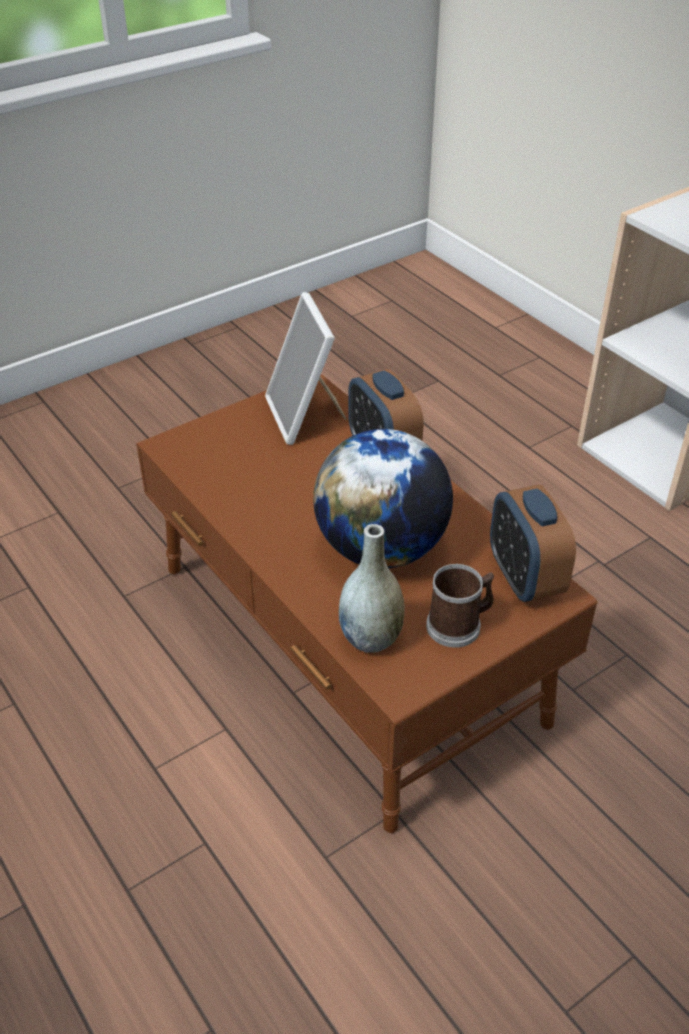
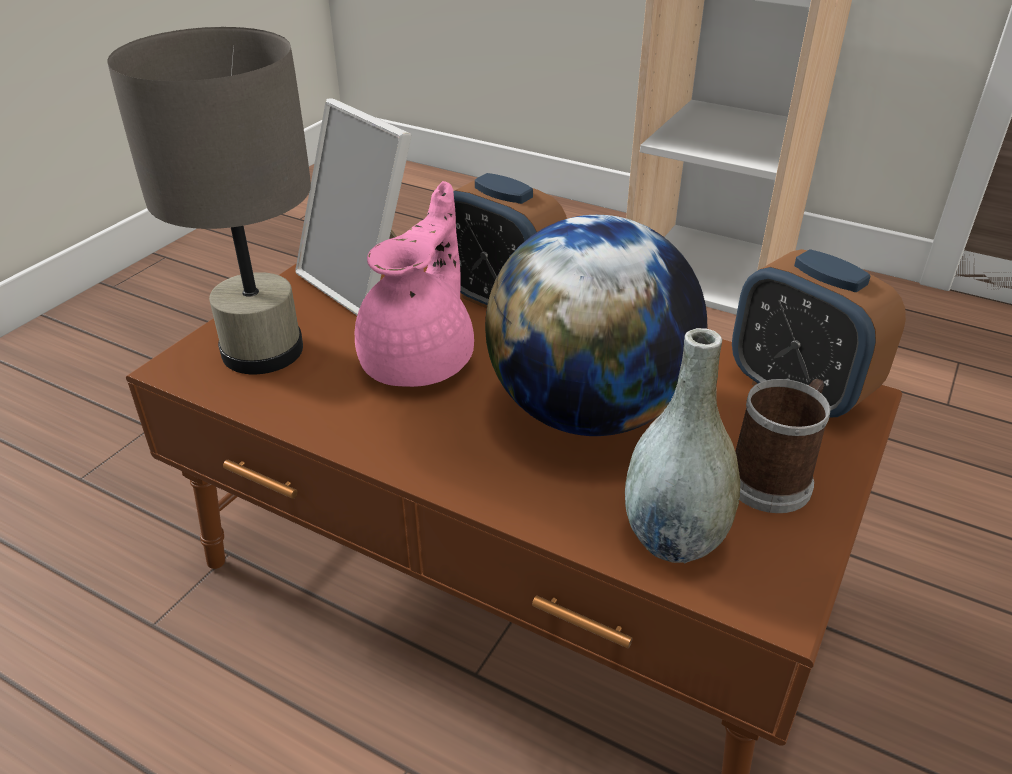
camera: 25 degrees left, 5 degrees down
(217, 448) = (262, 350): none -> grey table lamp
(305, 483) = (421, 359): none -> pink teapot

